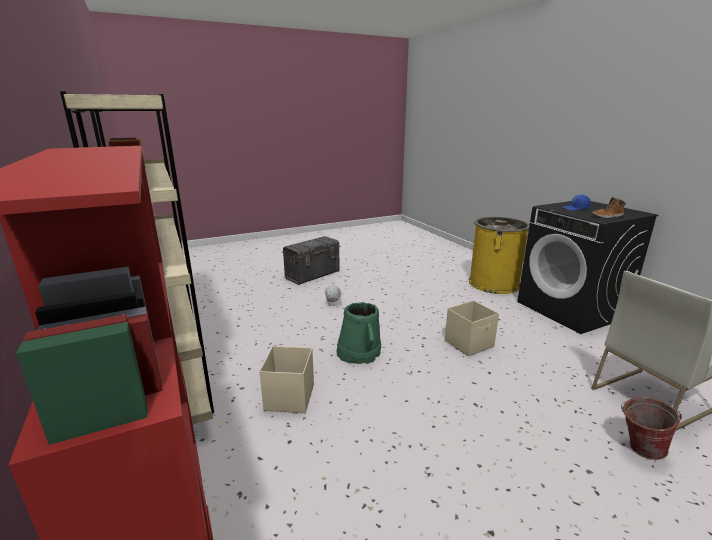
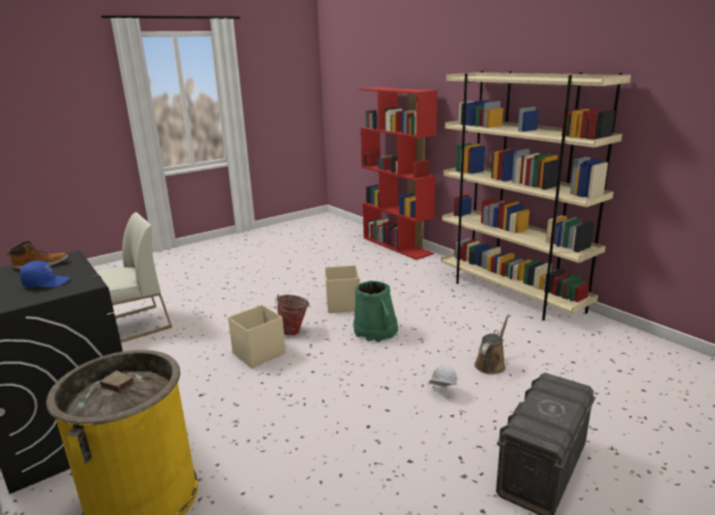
camera: 170 degrees right, 0 degrees up
(286, 314) = (491, 364): none -> brown watering can
(289, 398) = (413, 295): beige storage box -> beige storage box (343, 304)
(638, 449) = (182, 299): bucket -> bucket (294, 331)

